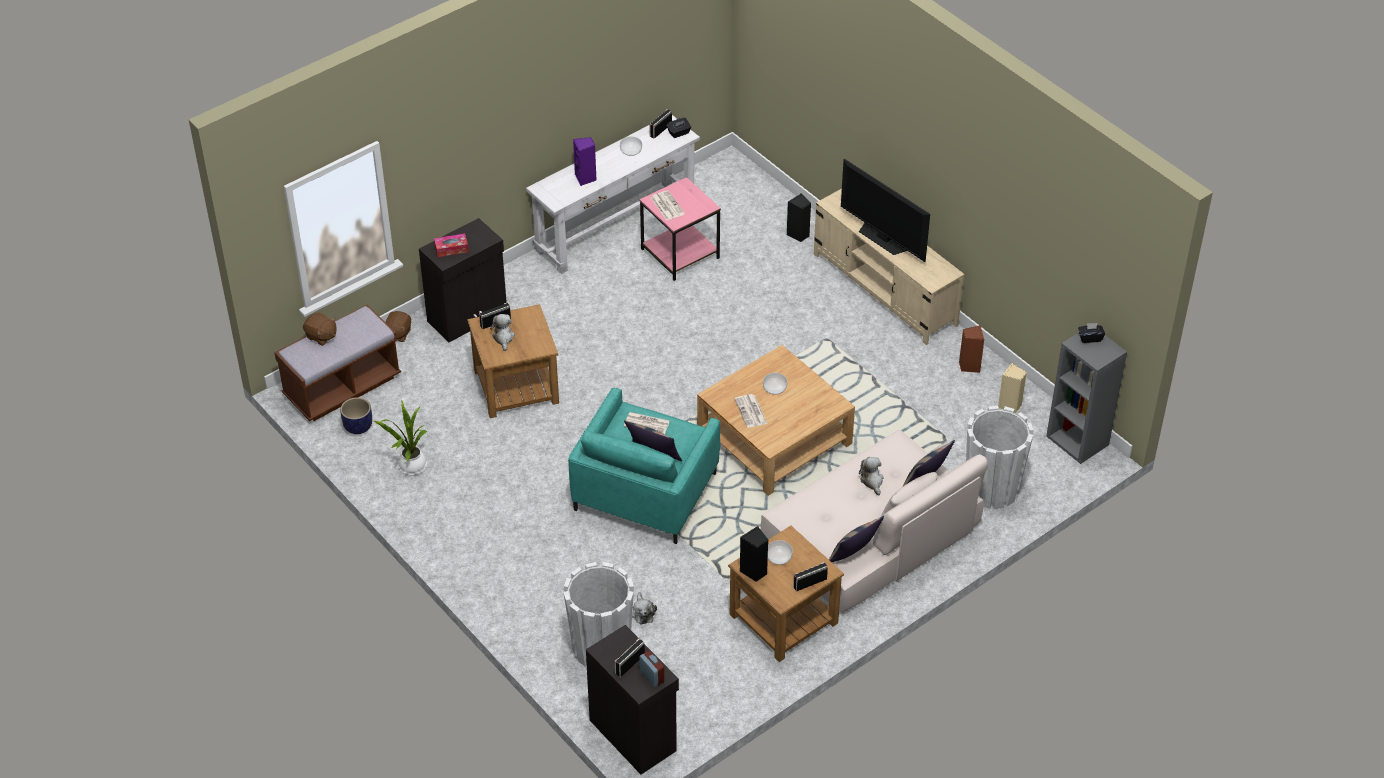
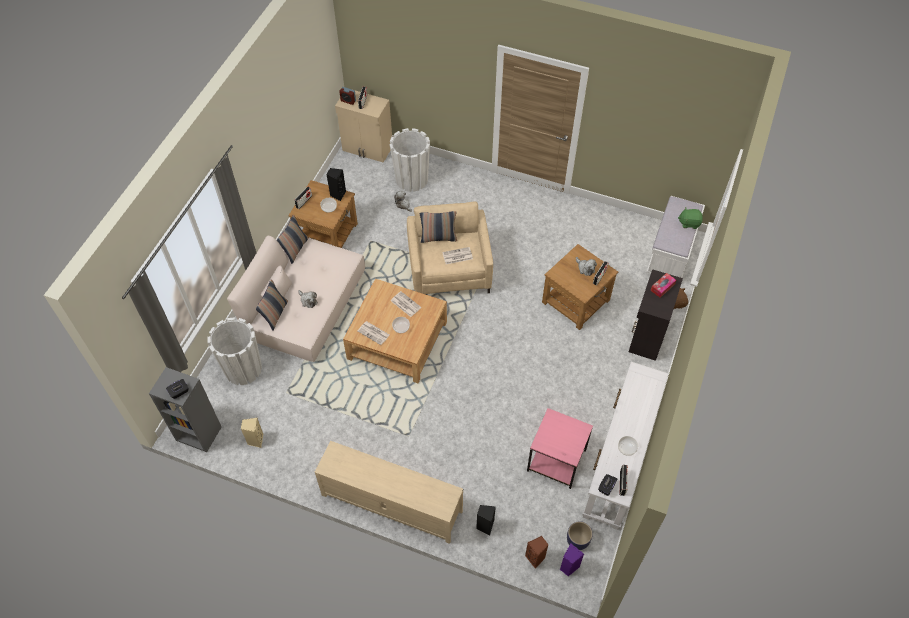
camera: 150 degrees right, 10 degrees up
(321, 336) = (689, 223): brown plush toy -> green plush toy
(342, 387) = (671, 253): brown bench -> white bench
(358, 426) = (638, 234): planter -> planter (577, 541)
(410, 467) = (588, 225): potted plant -> none
(585, 178) = (635, 403): purple speaker -> purple speaker (568, 567)
(633, 734) = (367, 149): black cabinet -> beige cabinet
(645, 491) = (450, 270): turquoise armchair -> beige armchair
(666, 205) = (569, 429): newspaper -> newspaper (374, 333)
(883, 238) = (392, 476): television -> none
(969, 366) = (298, 461): brown speaker -> brown speaker (535, 558)

